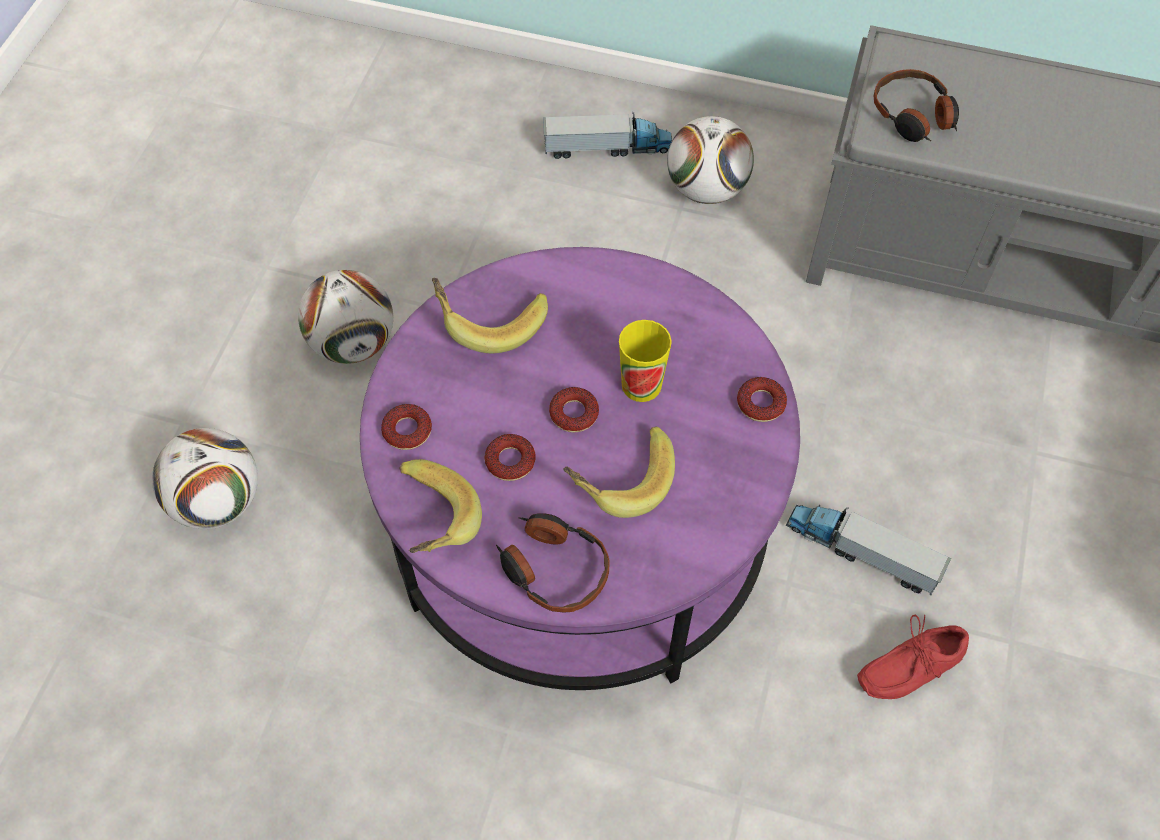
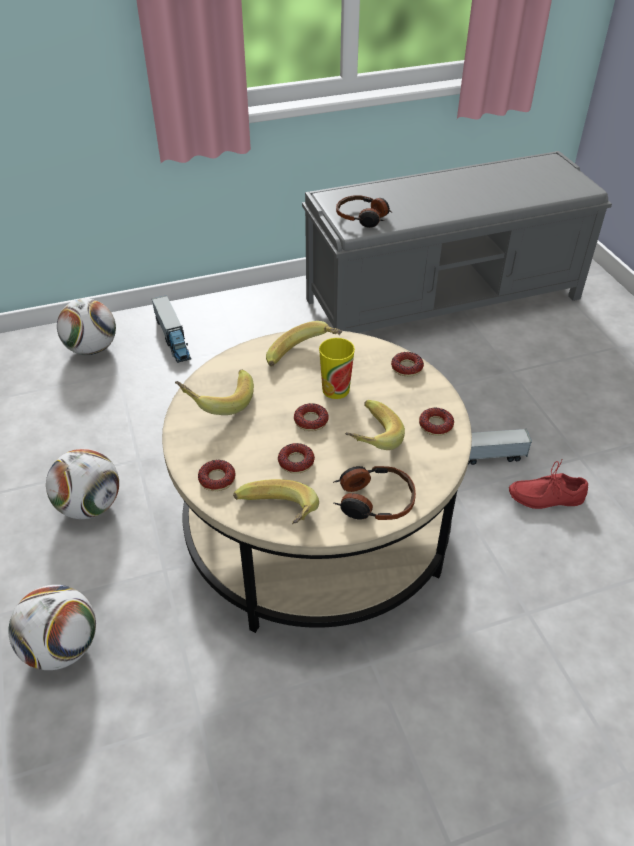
camera: 35 degrees left, 15 degrees down
(580, 526) = (317, 527): purple coffee table -> beige coffee table
(608, 148) = (173, 338): toy truck -> toy truck turned 105 degrees clockwise
(643, 314) = (305, 358): none -> banana
(706, 189) = (245, 333): football -> football (92, 349)
(720, 511) = (436, 425): none -> donut
(907, 664) = (545, 496): red shoe -> red shoe turned 60 degrees clockwise

